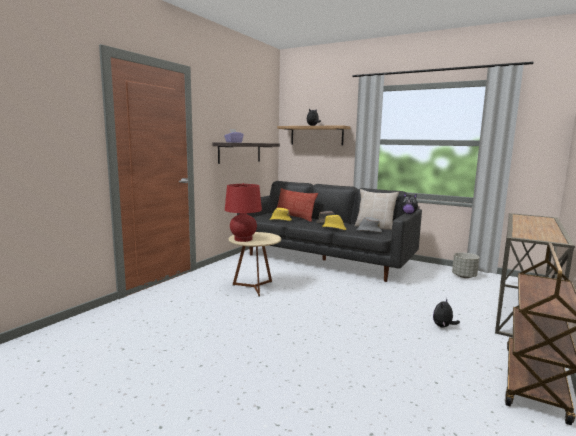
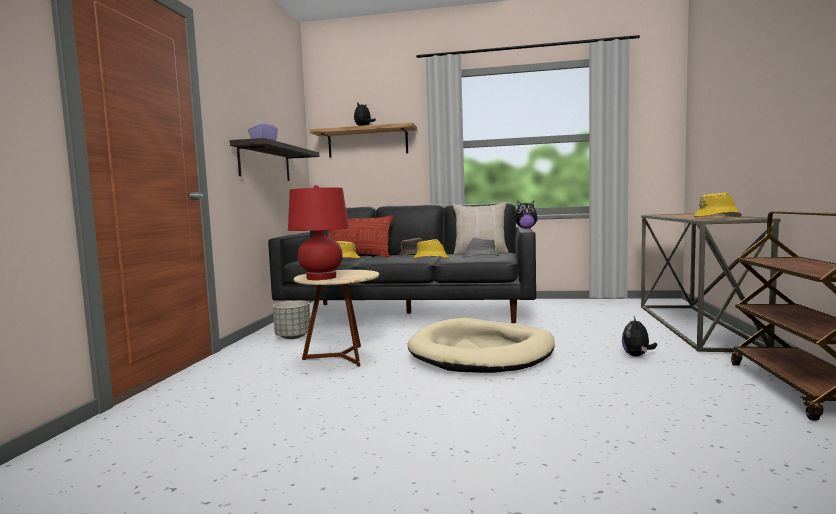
camera: 20 degrees left, 5 degrees down
(340, 301) = (482, 352): none -> beige dog bed
(464, 276) = (594, 305): grey planter -> grey planter (293, 337)
(536, 233) = (718, 217): none -> yellow hat

